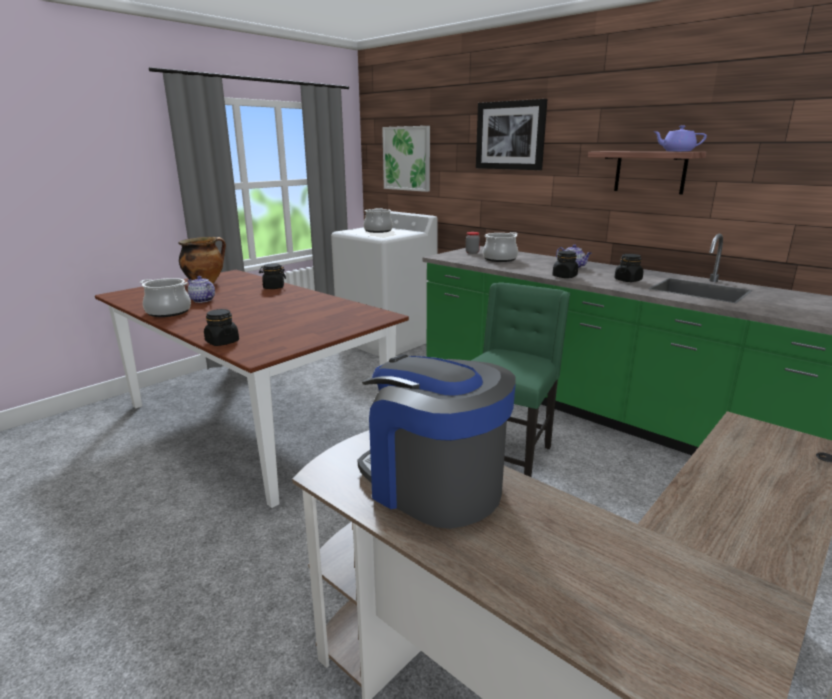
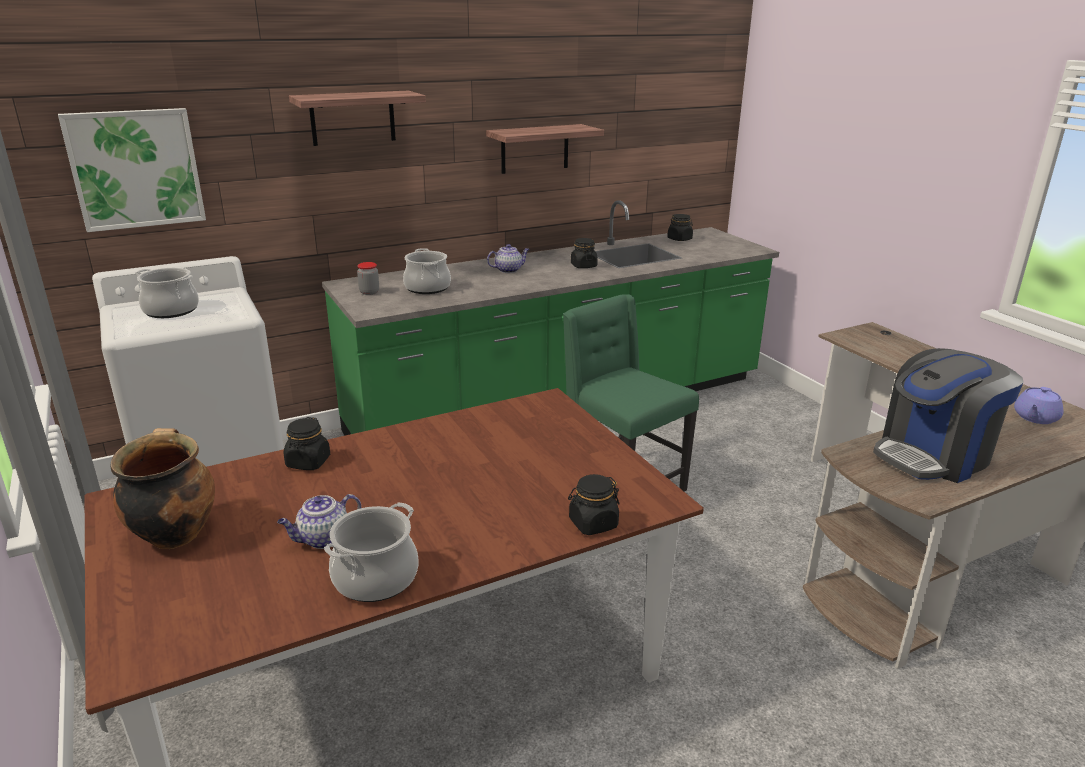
camera: 70 degrees left, 5 degrees up
(510, 135) = (352, 118): picture -> shelf
(564, 276) = (545, 282): black jar -> black jar (679, 239)
(677, 151) = (575, 128): purple teapot -> purple teapot (1035, 418)

